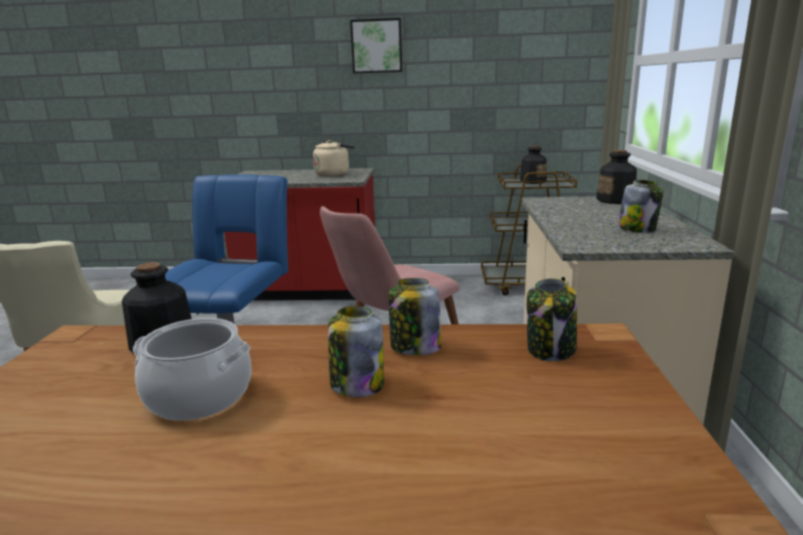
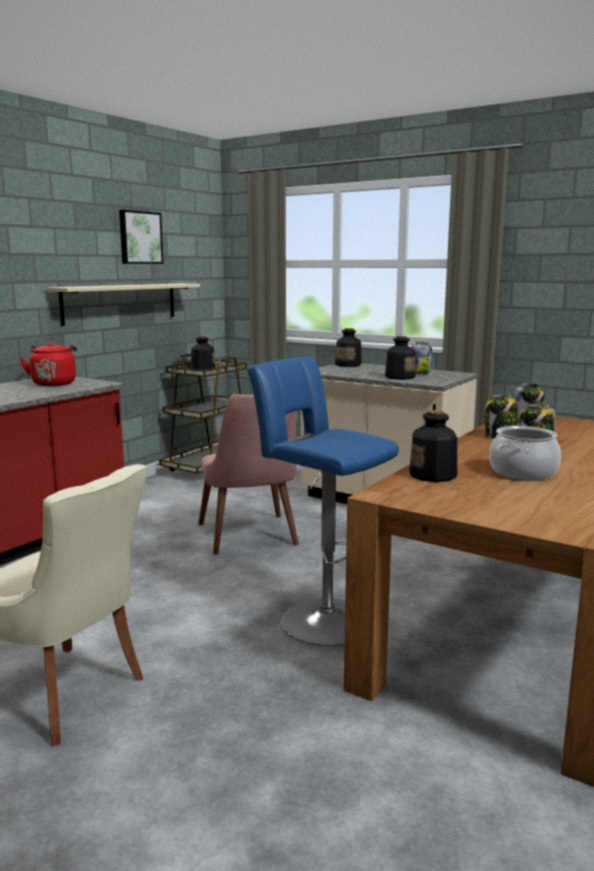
camera: 60 degrees left, 5 degrees down
(334, 174) = (54, 383): beige kettle -> red kettle
(377, 46) = (51, 235): picture -> picture (139, 237)
(450, 107) = (121, 303): none -> beige shelf
(584, 228) = (399, 377): none -> bottle

